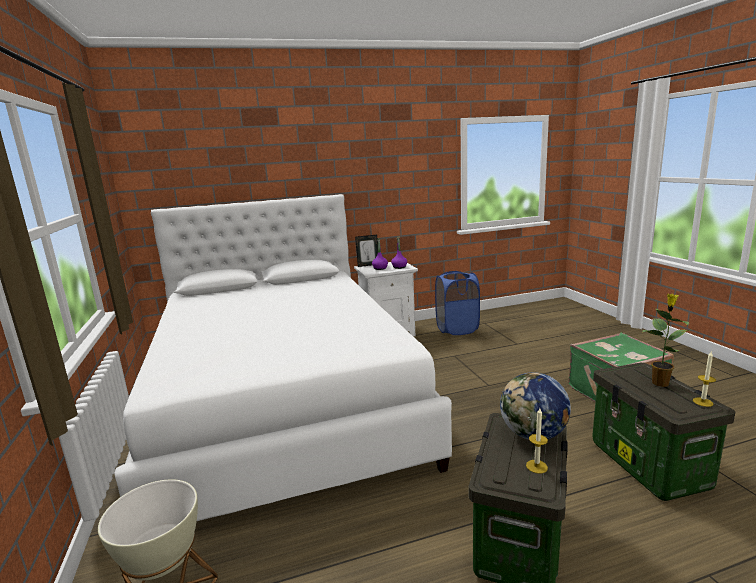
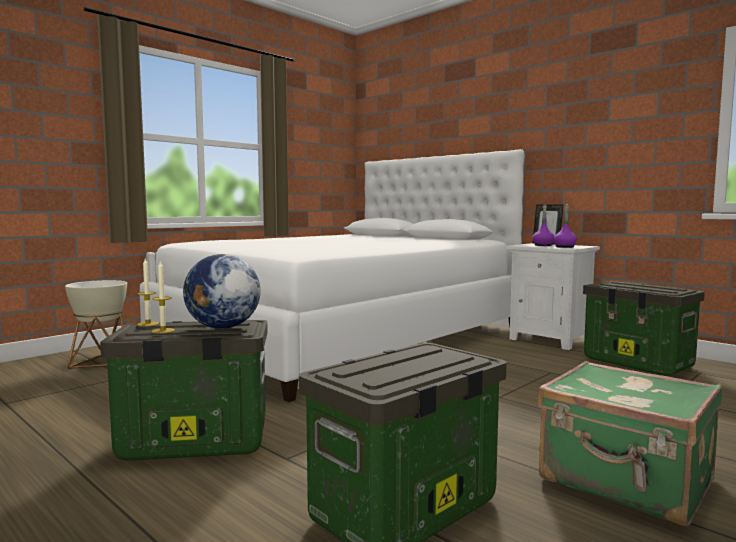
camera: 60 degrees right, 10 degrees down
(457, 329) = (639, 363): blue laundry basket -> storage box
(660, 382) = (426, 364): potted plant -> none
(702, 402) = (380, 382): candle -> candle (148, 324)

